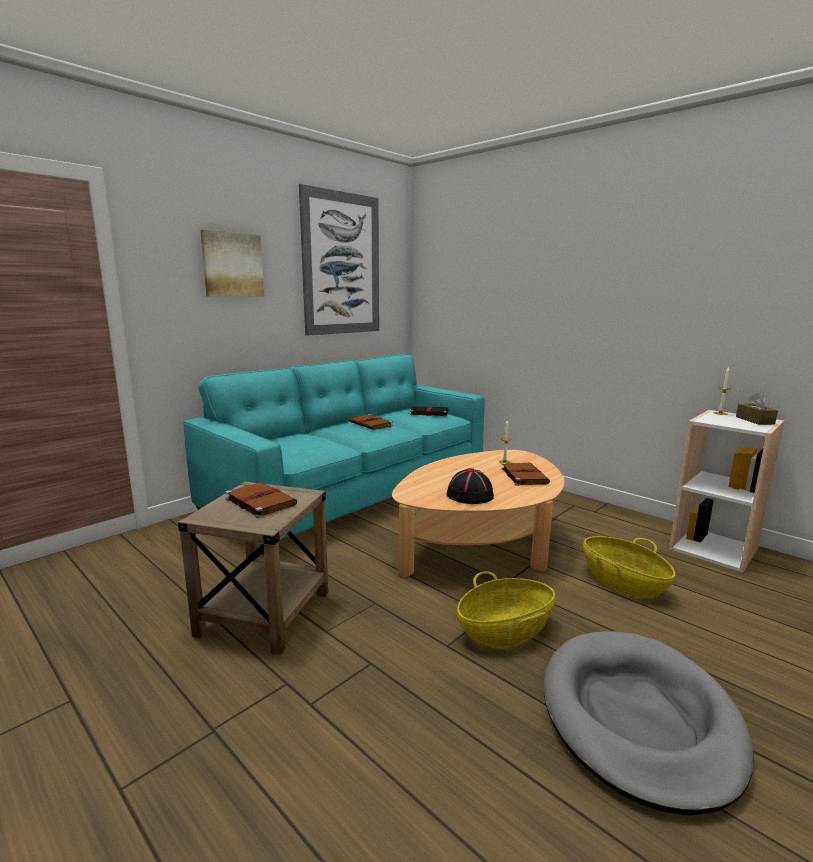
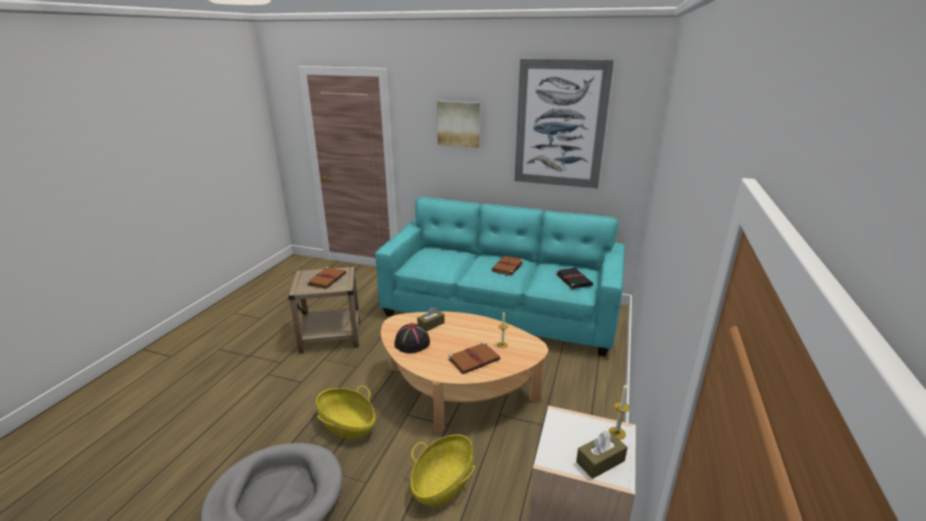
camera: 65 degrees right, 10 degrees up
(436, 481) = (431, 324): none -> brown tissue box

